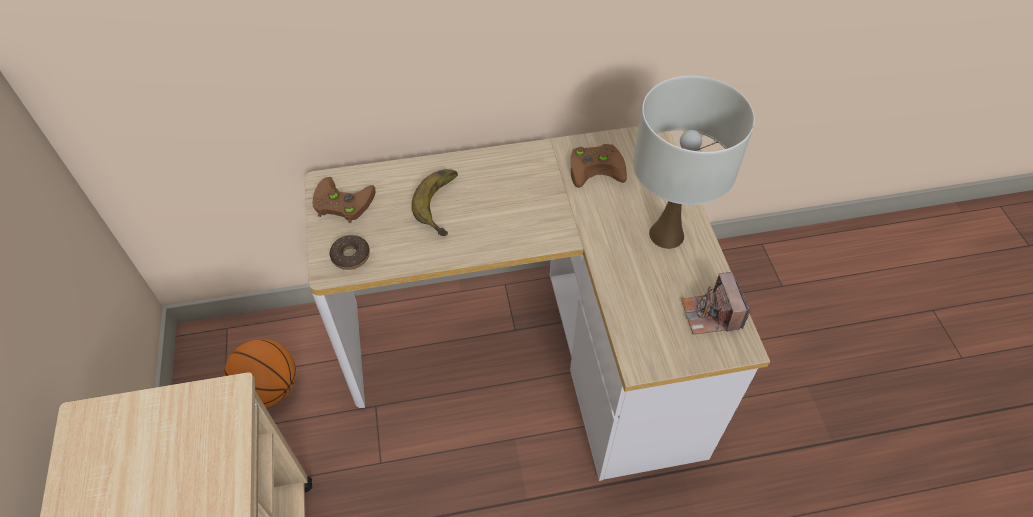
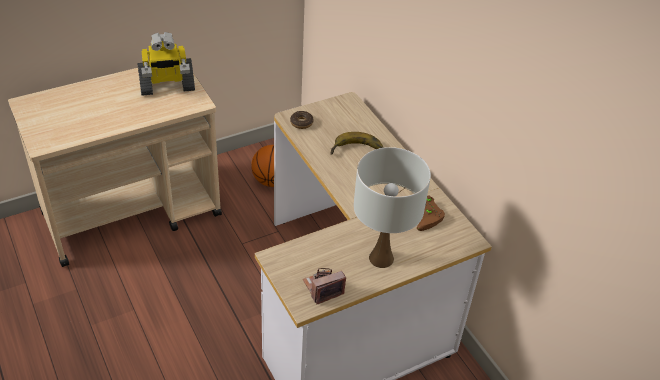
camera: 70 degrees right, 10 degrees down
(142, 447) = (167, 86): none -> toy robot
(340, 203) = (337, 110): brown game controller -> none

